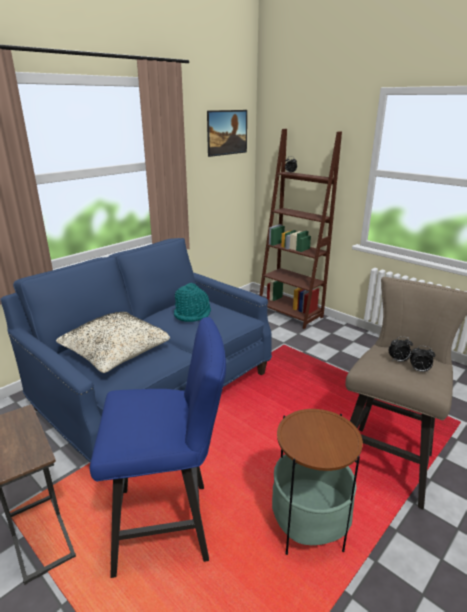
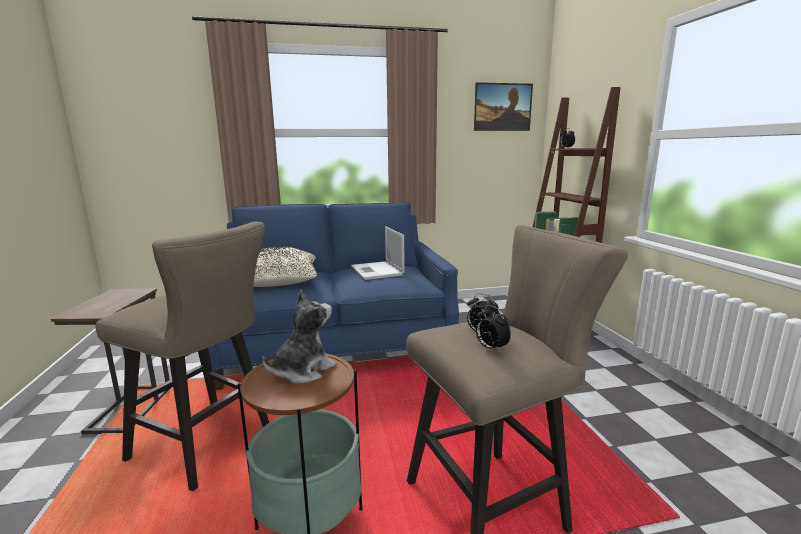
camera: 35 degrees right, 10 degrees down
(171, 524) = (209, 447): blue stool -> beige stool
(193, 314) = (377, 271): turquoise hat -> laptop
(311, 429) = (302, 371): none -> plush toy

